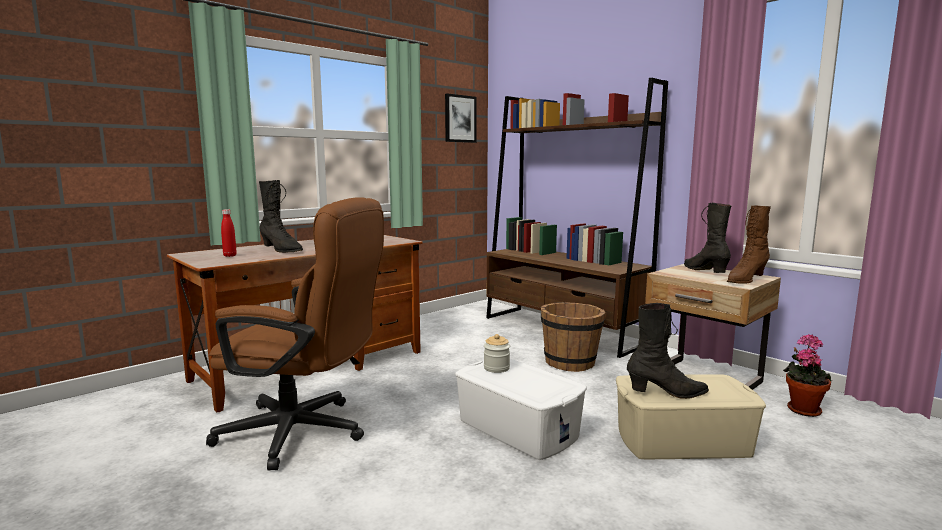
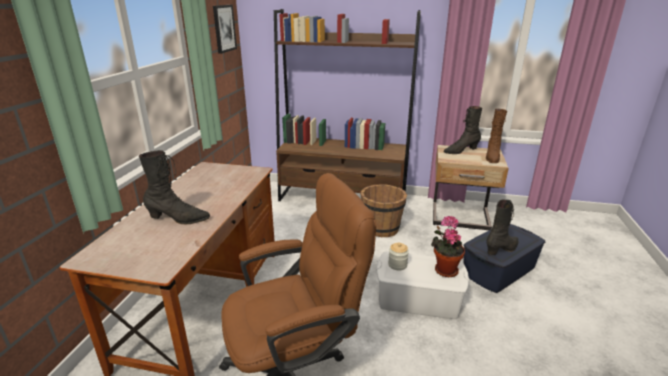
camera: 35 degrees left, 15 degrees up
(230, 256) = (148, 247): red bottle -> none
(681, 440) = (498, 270): beige storage box -> blue storage box
(705, 271) = (460, 151): black boot -> black boot turned 60 degrees counterclockwise
(802, 409) = (518, 223): potted plant -> potted plant (444, 269)

